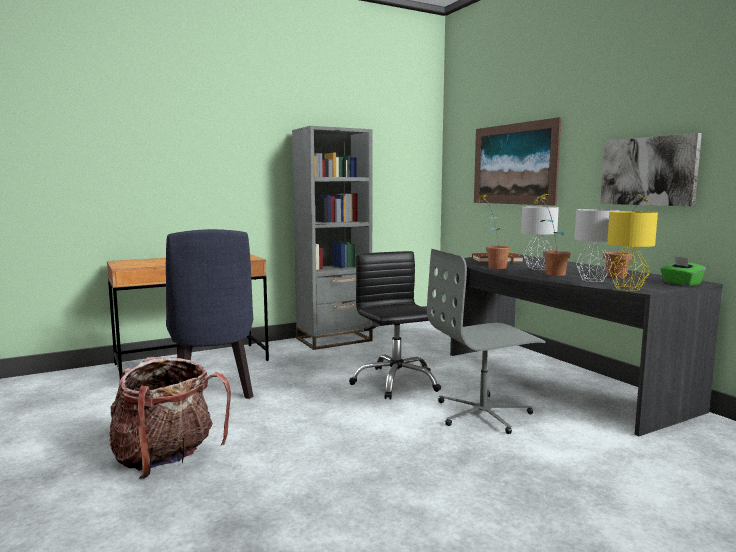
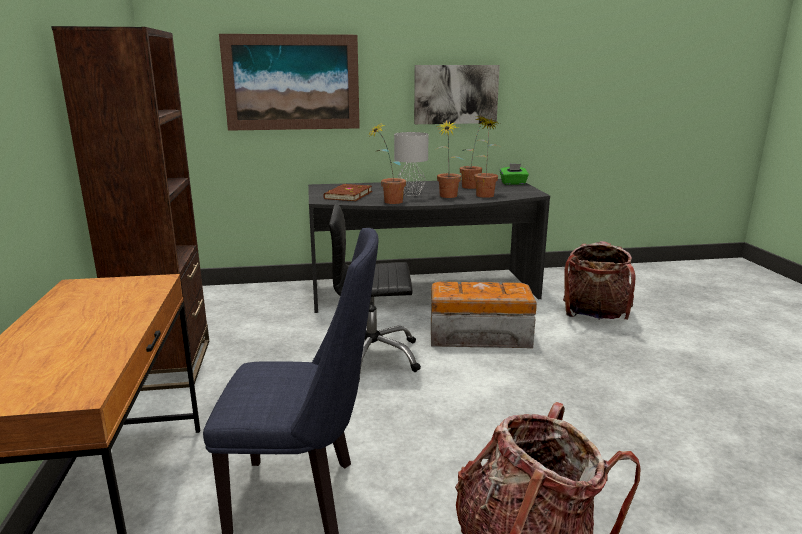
camera: 70 degrees left, 10 degrees up
(334, 340) = (167, 364): grey bookcase -> brown bookcase
(483, 414) = (478, 336): grey office chair -> storage box
(591, 280) = (485, 194): grey table lamp -> potted plant
(627, 288) = (526, 194): yellow table lamp -> none
(643, 473) = (595, 315): none -> backpack

